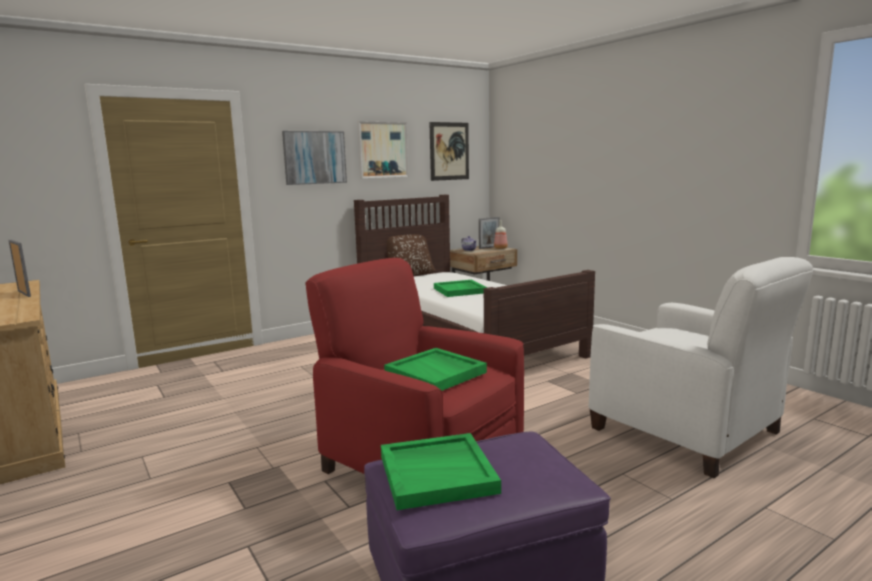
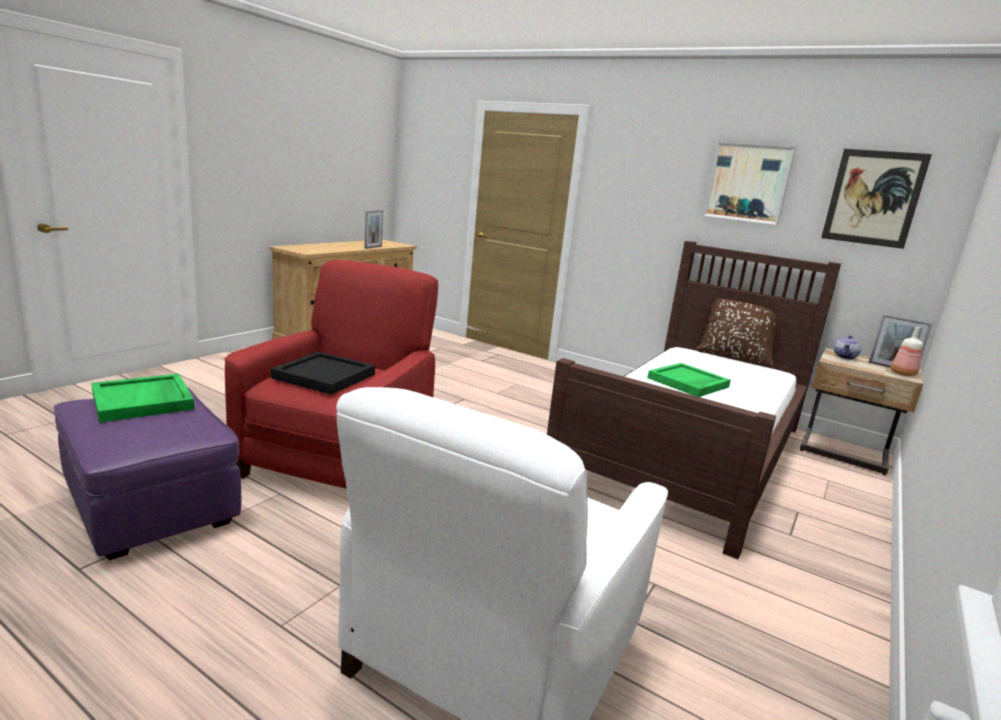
camera: 65 degrees right, 5 degrees up
(314, 157) = (652, 182): picture -> none
(436, 373) = (324, 376): green tray -> black tray

